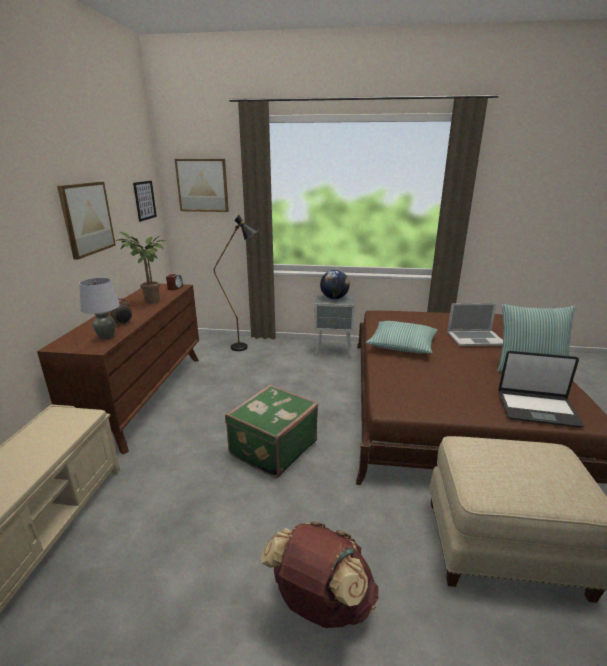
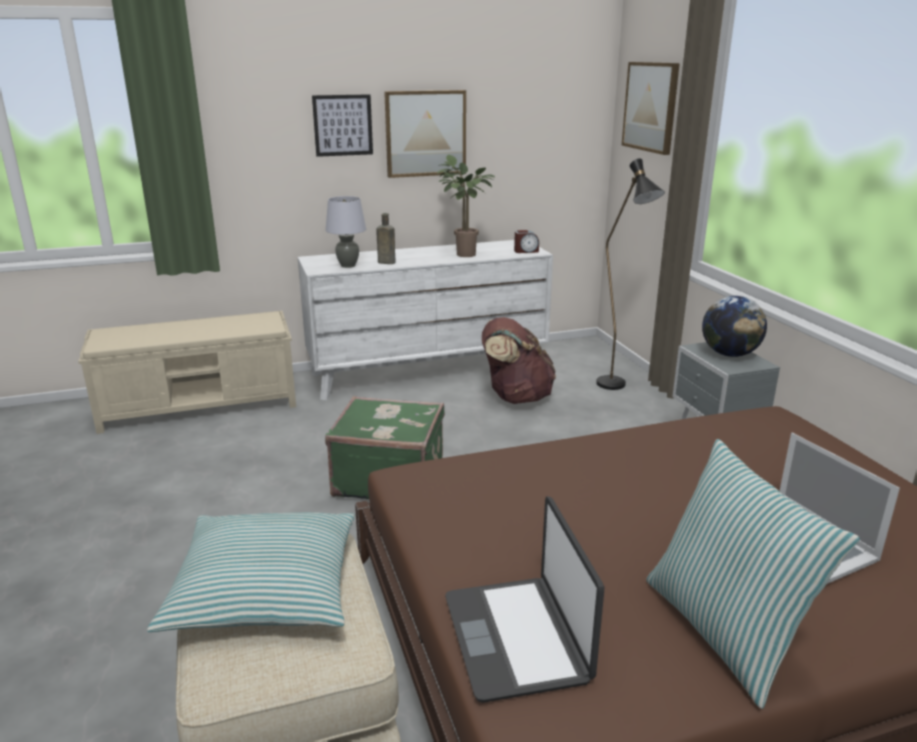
camera: 65 degrees right, 0 degrees up
(123, 324) = (385, 262): alarm clock -> brown bottle
(144, 200) = (563, 122): picture -> picture (343, 125)
(145, 396) = (428, 372): brown dresser -> white dresser
(321, 603) = (157, 575): brown backpack -> brown backpack (515, 397)
(402, 345) = (646, 459): pillow -> pillow (265, 588)

